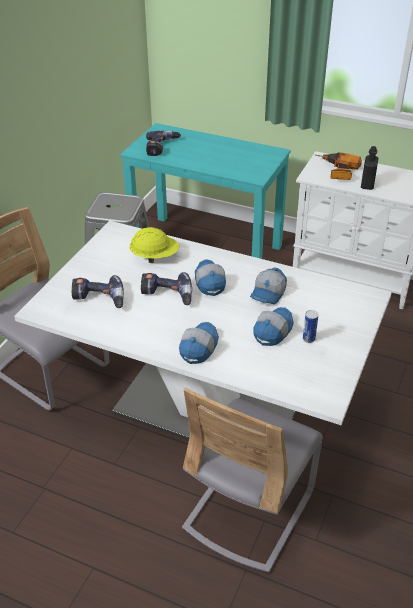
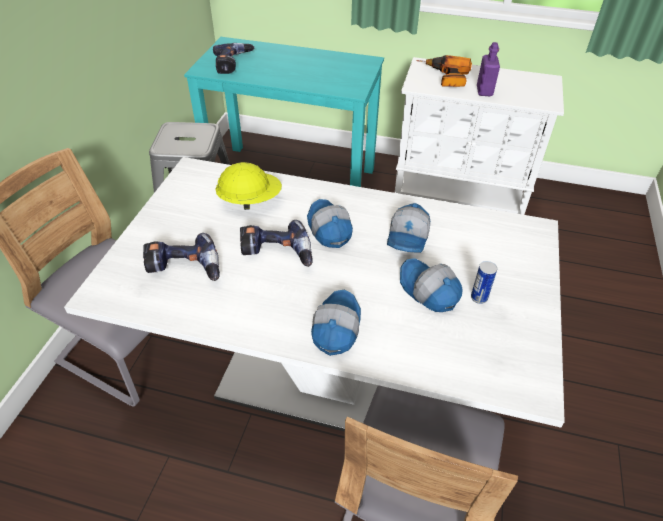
camera: 10 degrees left, 5 degrees up
(272, 331) = (428, 291): cap -> cap turned 60 degrees counterclockwise
(367, 185) = (484, 91): black bottle -> purple bottle

